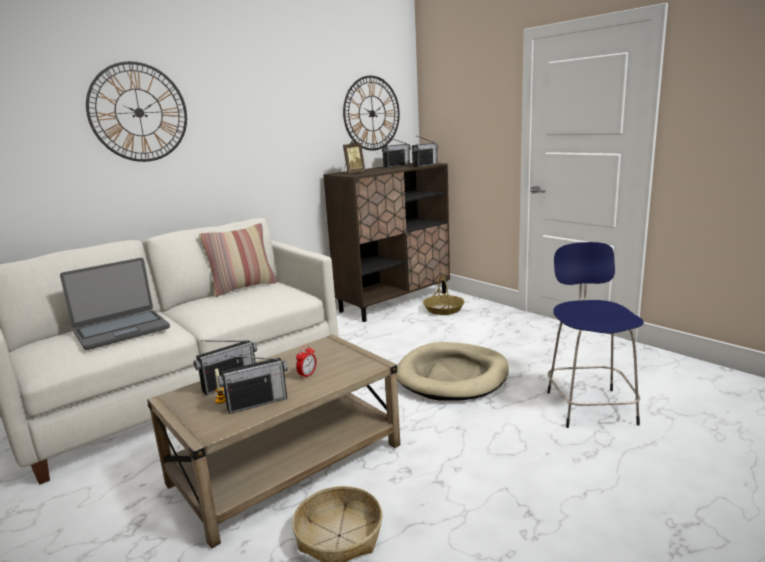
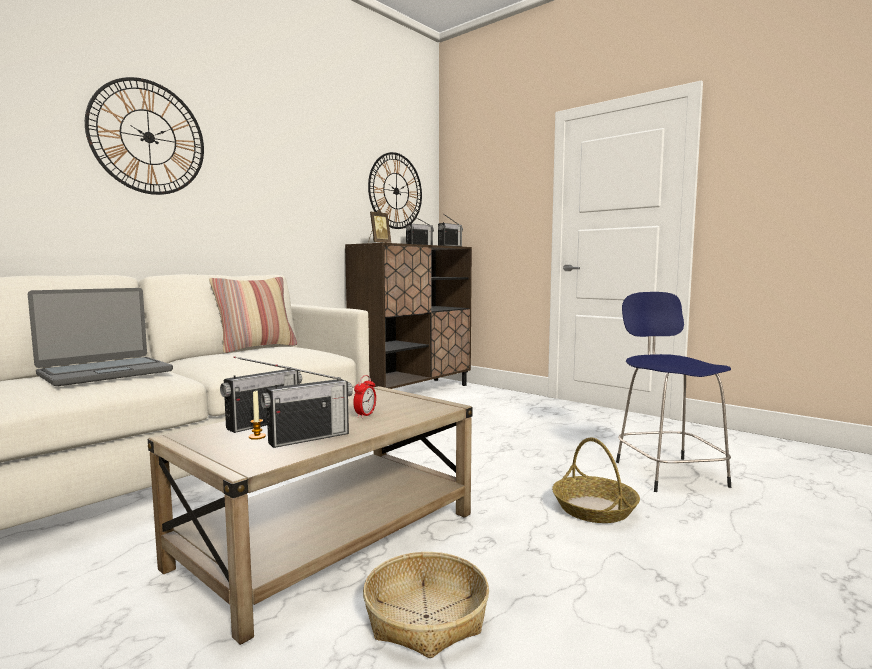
camera: 10 degrees left, 10 degrees down
(443, 309) = (469, 397): basket -> basket (593, 508)
(452, 375) = (504, 450): beige dog bed -> none

